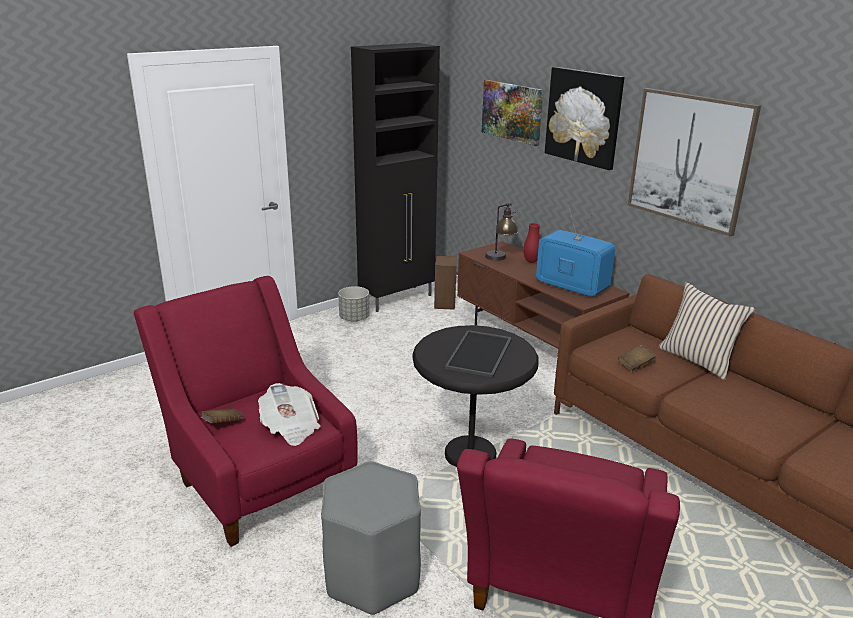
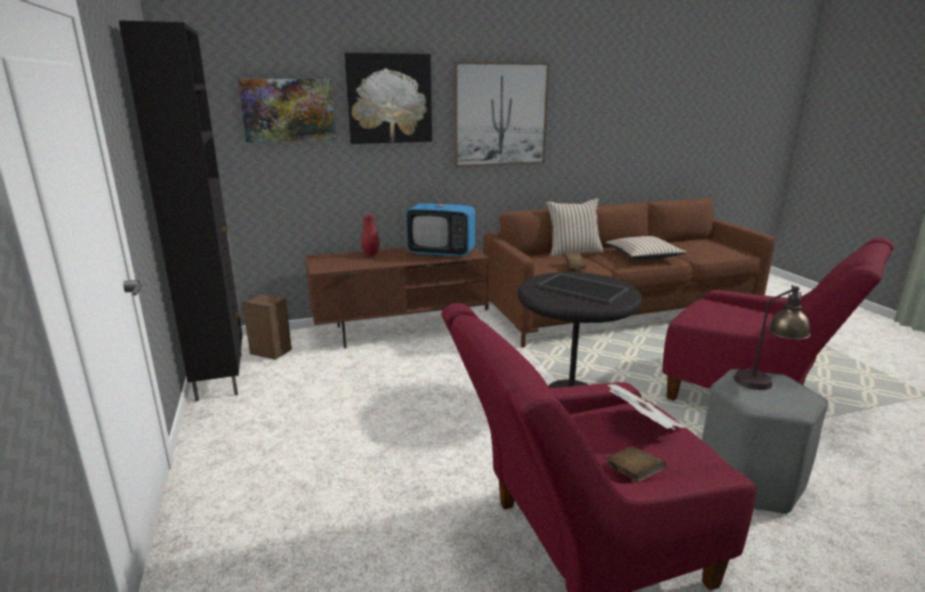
camera: 70 degrees left, 5 degrees down
(354, 318) = (234, 413): grey planter -> none
(500, 259) = (351, 263): table lamp -> table lamp (765, 380)
(571, 287) = (441, 253): television -> television turned 135 degrees counterclockwise
(749, 410) = (643, 255): none -> beige pillow

